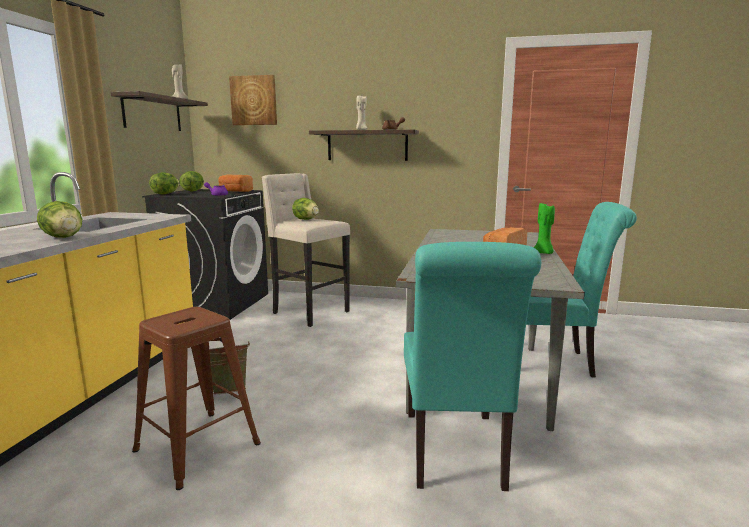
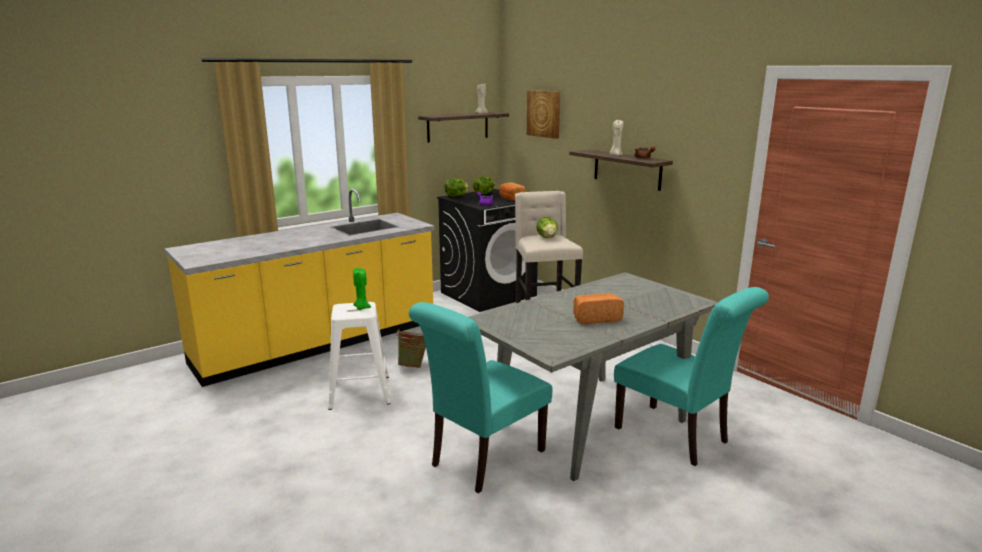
camera: 40 degrees right, 5 degrees up
(64, 237) = (328, 240): lettuce -> none
(197, 445) = (360, 391): brown stool -> white stool
(543, 253) = (636, 326): green candle -> green candle (361, 308)

